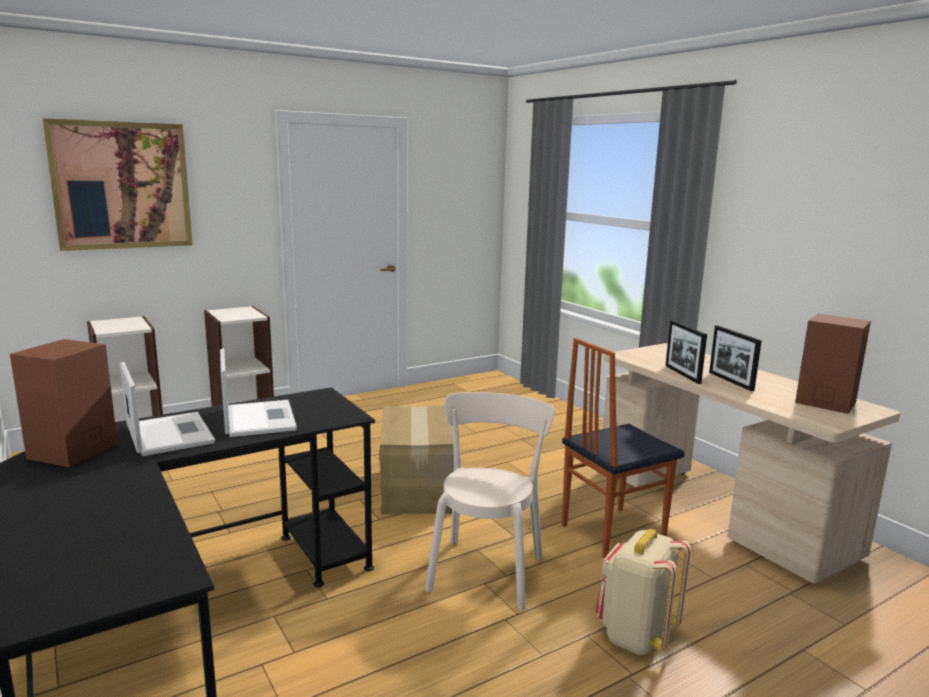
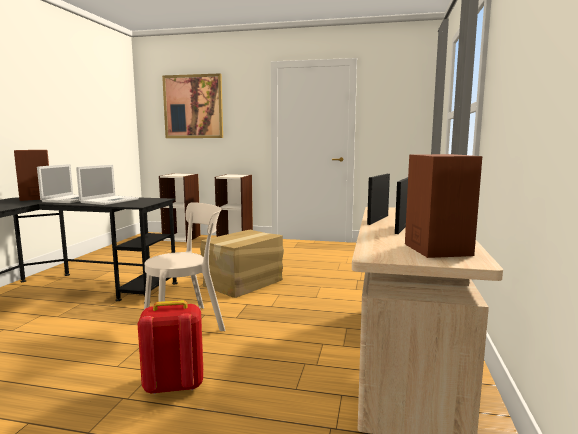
camera: 45 degrees right, 5 degrees down
(611, 531) = (294, 337): chair -> none
(636, 636) = (173, 385): beige backpack -> red backpack

